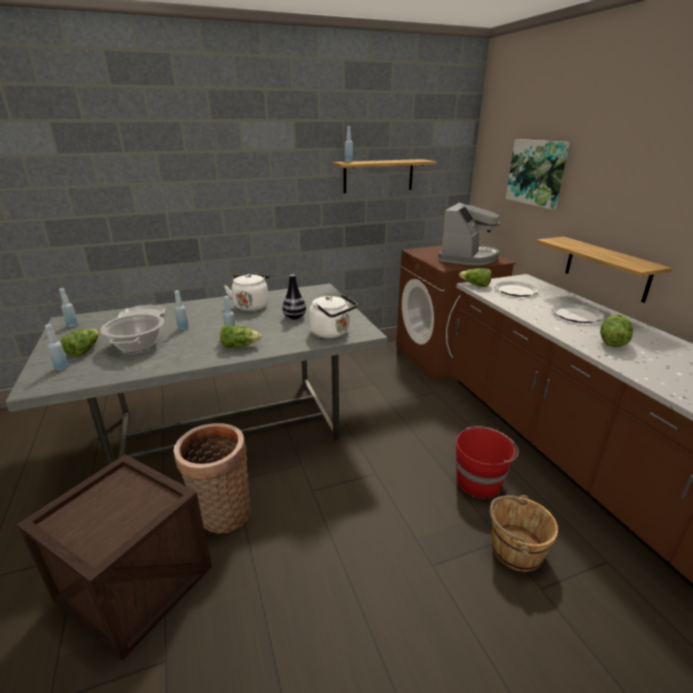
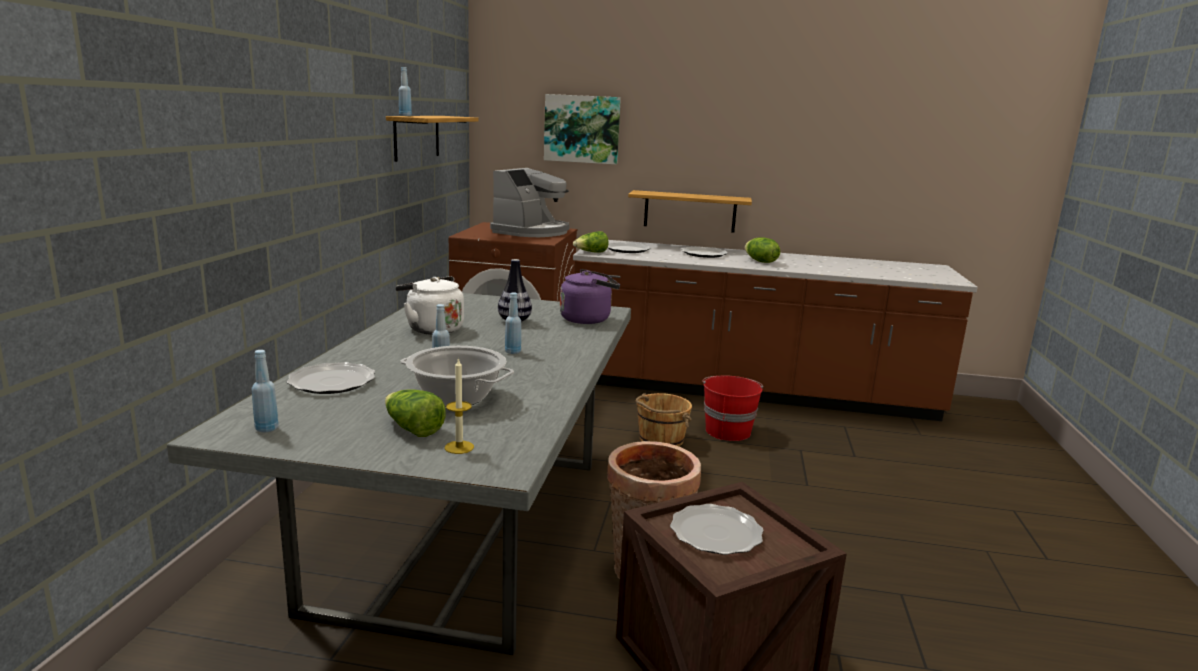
camera: 60 degrees left, 10 degrees down
(62, 367) = (459, 447): blue bottle -> candle
(115, 503) = (716, 533): none -> plate
(240, 346) = (556, 354): lettuce -> none
(332, 333) = (588, 319): white kettle -> purple kettle
(468, 257) = (532, 232): coffee machine -> coffee machine turned 60 degrees clockwise
(515, 549) = (813, 449): brown bucket -> brown bucket (660, 439)

